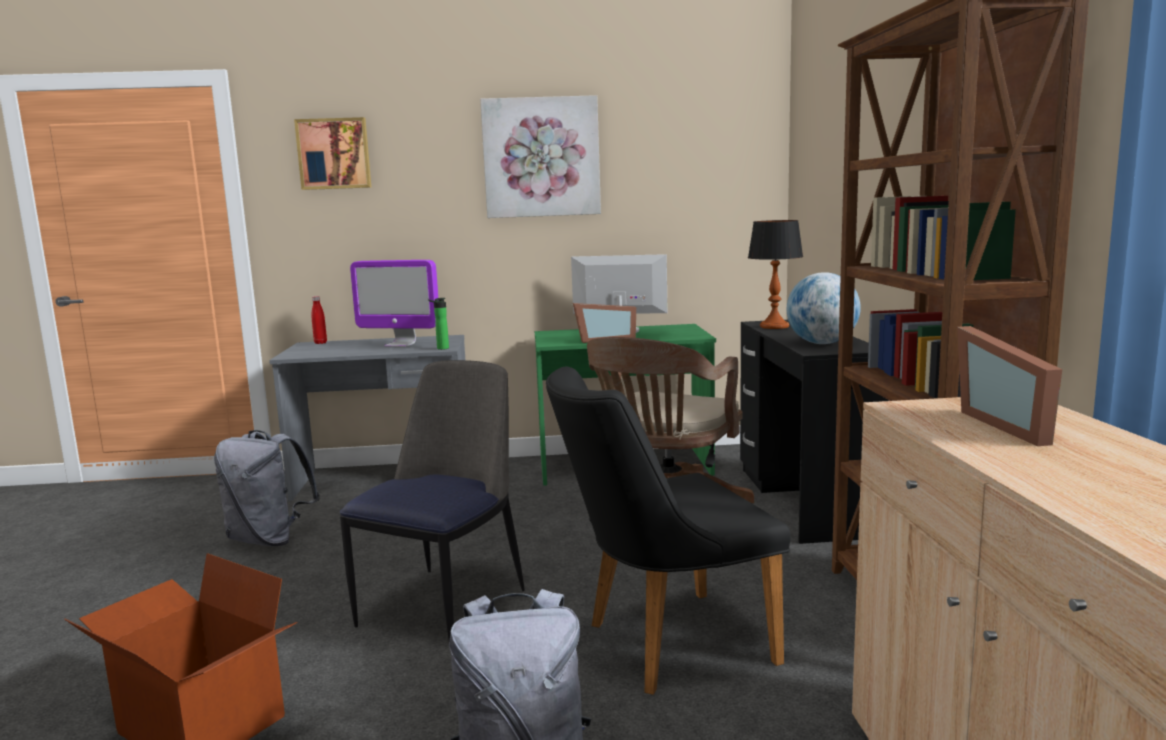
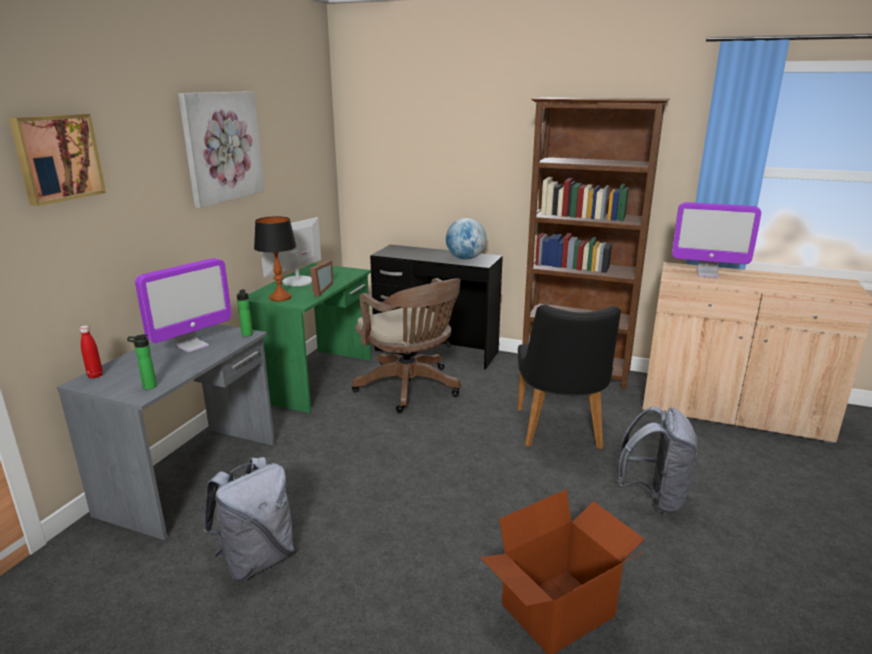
camera: 65 degrees left, 10 degrees up
(305, 354) = (147, 387): none -> bottle
(445, 605) = (465, 488): chair -> none
(773, 326) = (401, 254): table lamp -> table lamp (280, 298)
(1011, 424) = (707, 274): picture frame -> monitor

